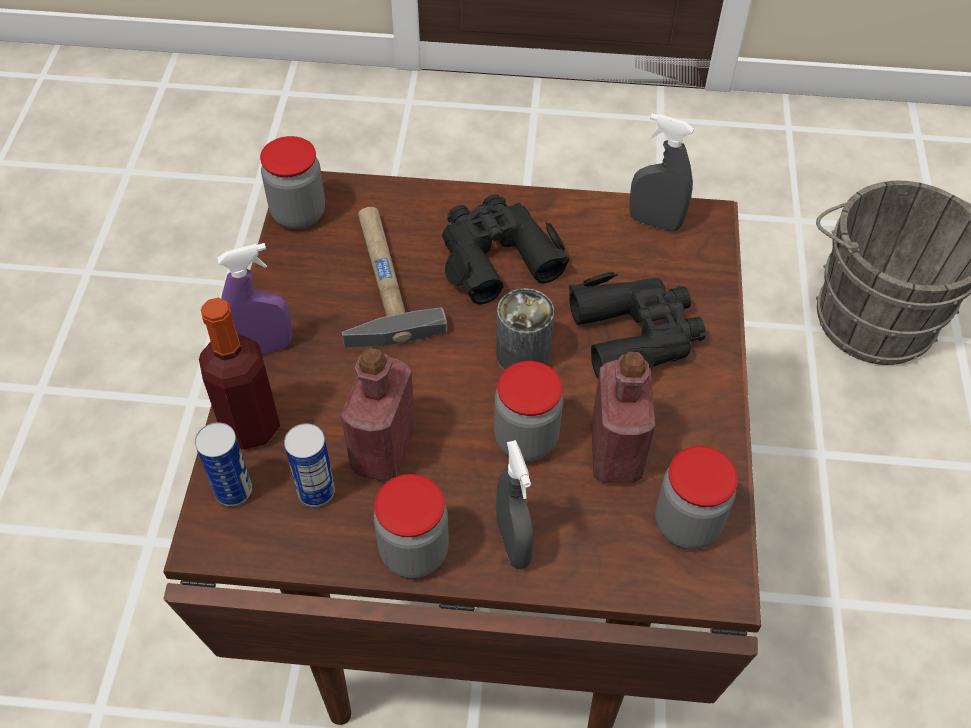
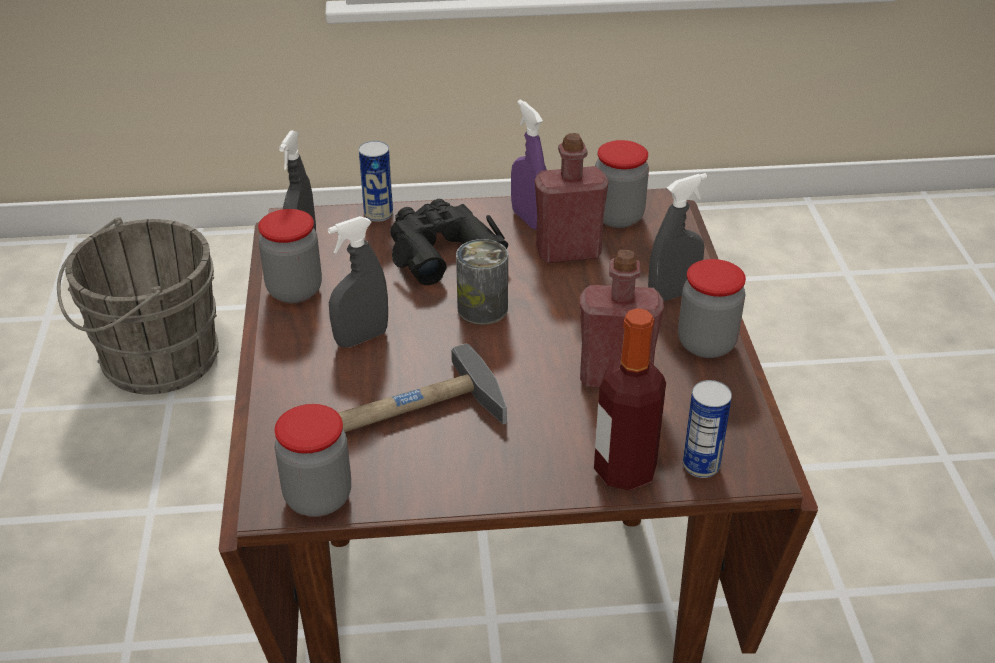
camera: 100 degrees left, 15 degrees down
(263, 348) = (524, 483): purple spray bottle -> purple spray bottle (528, 219)
(316, 492) = (677, 410): can -> can (378, 214)
(496, 256) = (361, 338): black binoculars -> grey spray bottle
(526, 439) = (572, 298): jar -> jar (294, 290)

